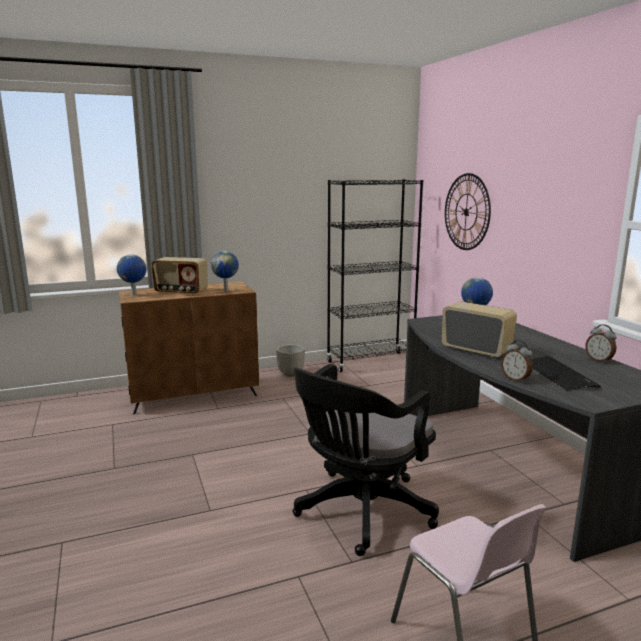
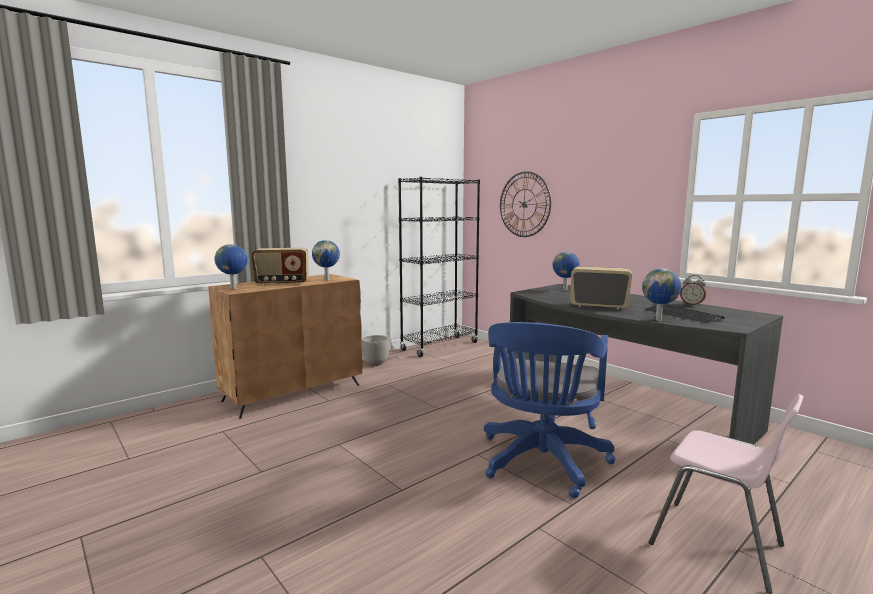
camera: 20 degrees left, 5 degrees down
(360, 512) = (541, 463): black office chair -> blue office chair
(515, 379) = (659, 320): alarm clock -> globe

